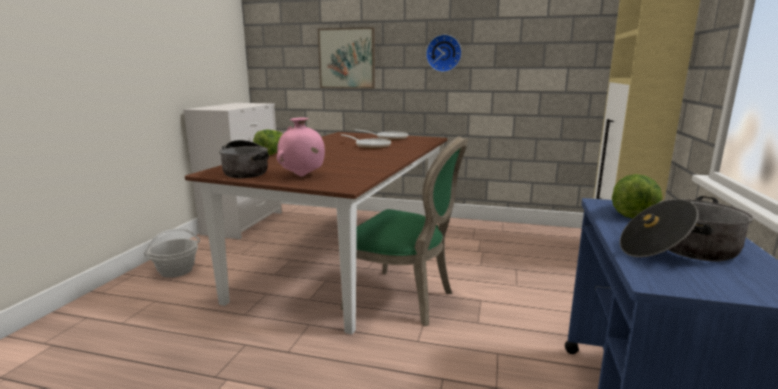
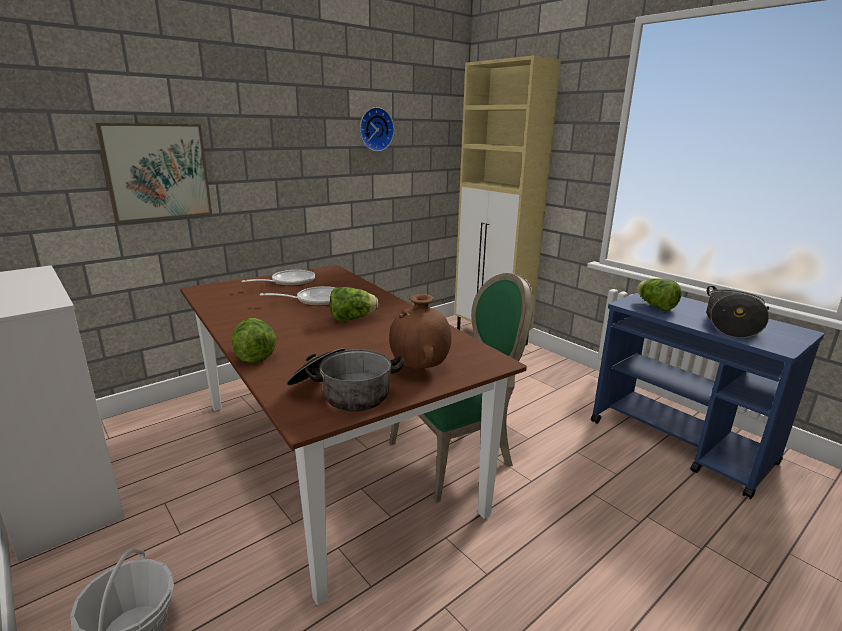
camera: 55 degrees left, 5 degrees up
(302, 176) = (419, 369): pink vase -> brown vase
(356, 155) = (352, 319): none -> lettuce
(444, 53) = (297, 160): wall clock -> wall clock (375, 129)

